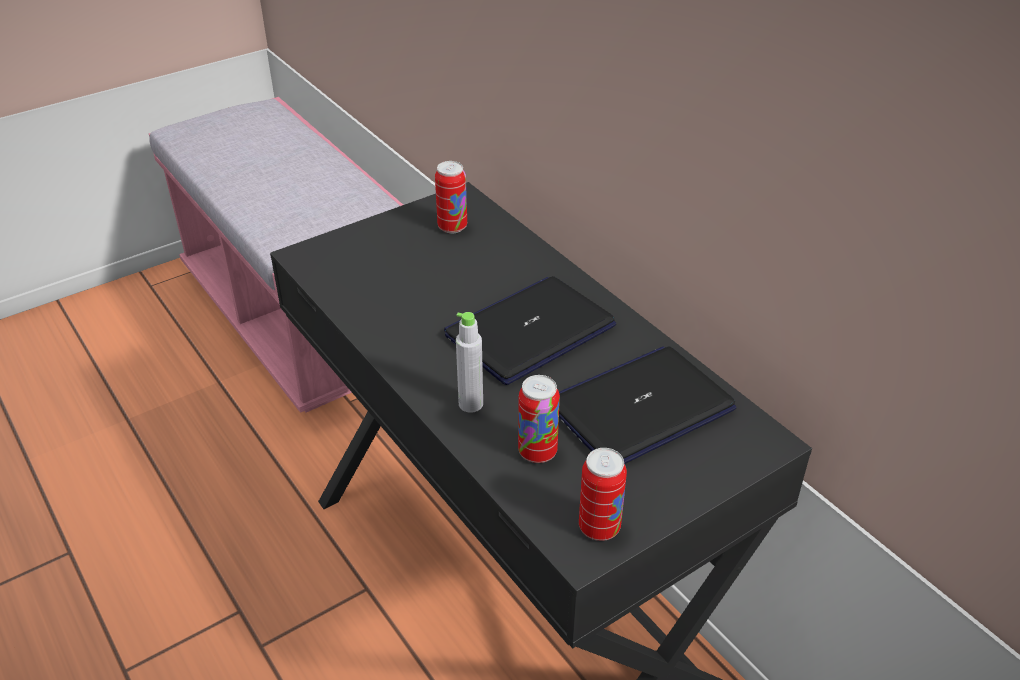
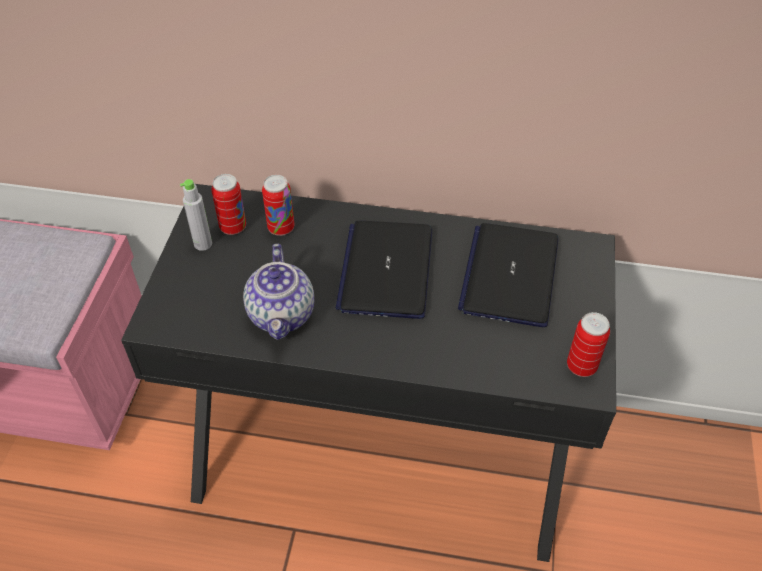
camera: 45 degrees left, 10 degrees up
(399, 309) = (282, 315): none -> teapot
(471, 404) = (418, 347): grey bottle -> grey bottle (203, 244)
(537, 452) = (494, 347): can -> can (281, 228)

